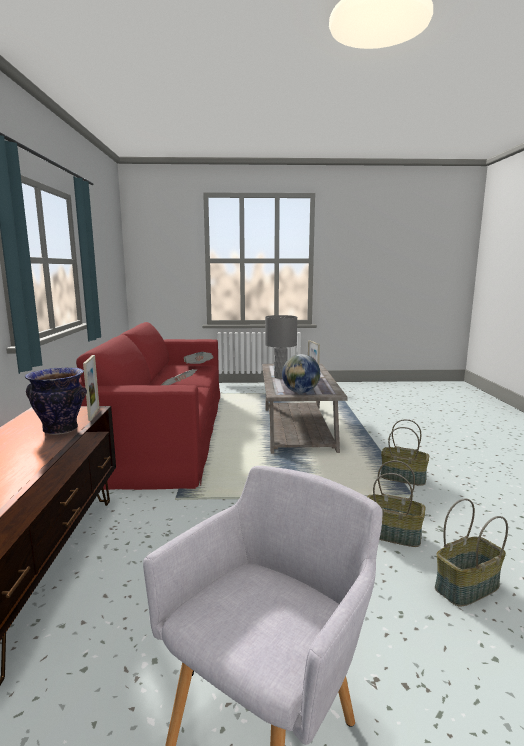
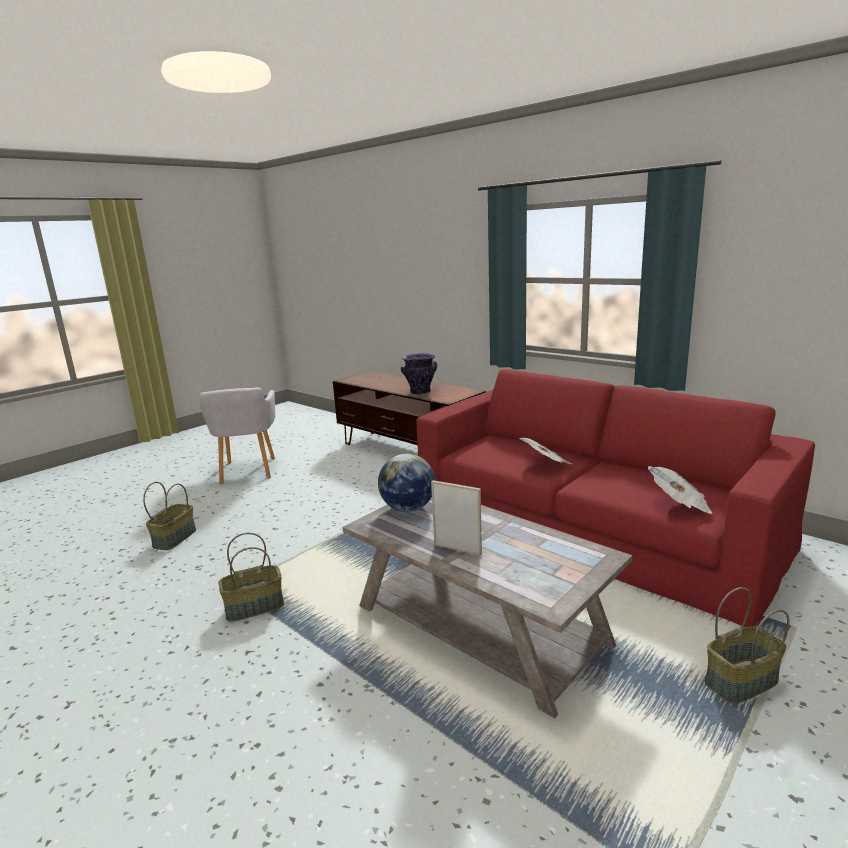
camera: 135 degrees right, 5 degrees up
(94, 414) = (436, 399): picture frame -> none
(280, 377) = (501, 528): grey table lamp -> none
(393, 534) = (236, 546): basket -> basket (741, 682)

